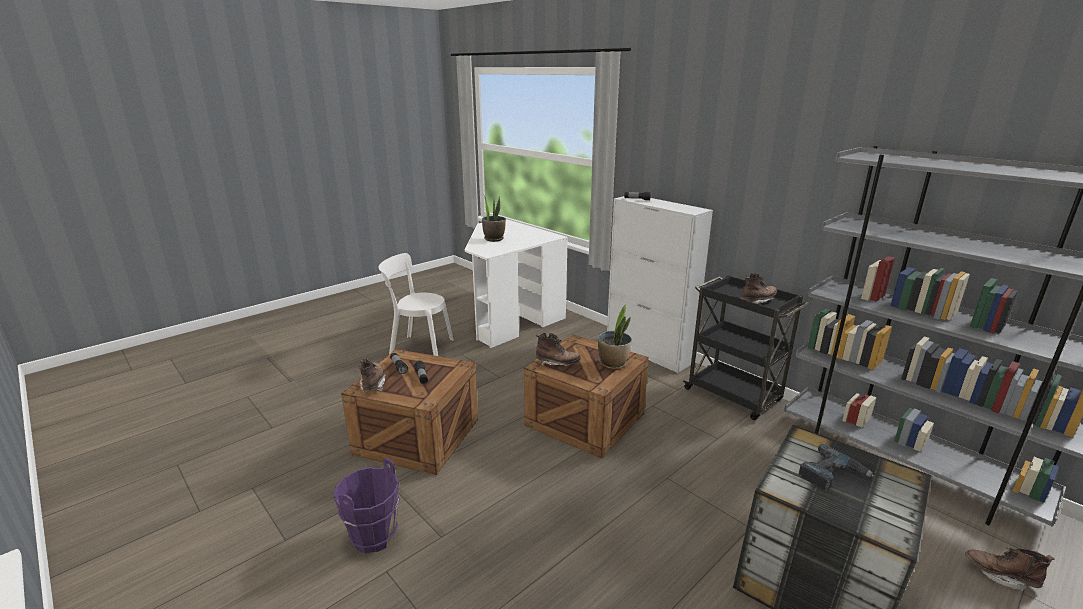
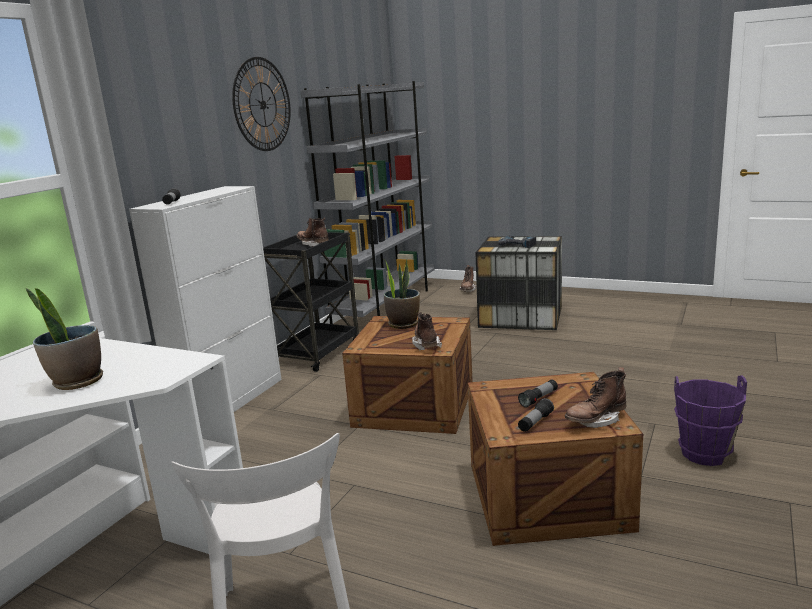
camera: 110 degrees left, 5 degrees down
(793, 152) = (262, 104): none -> wall clock

